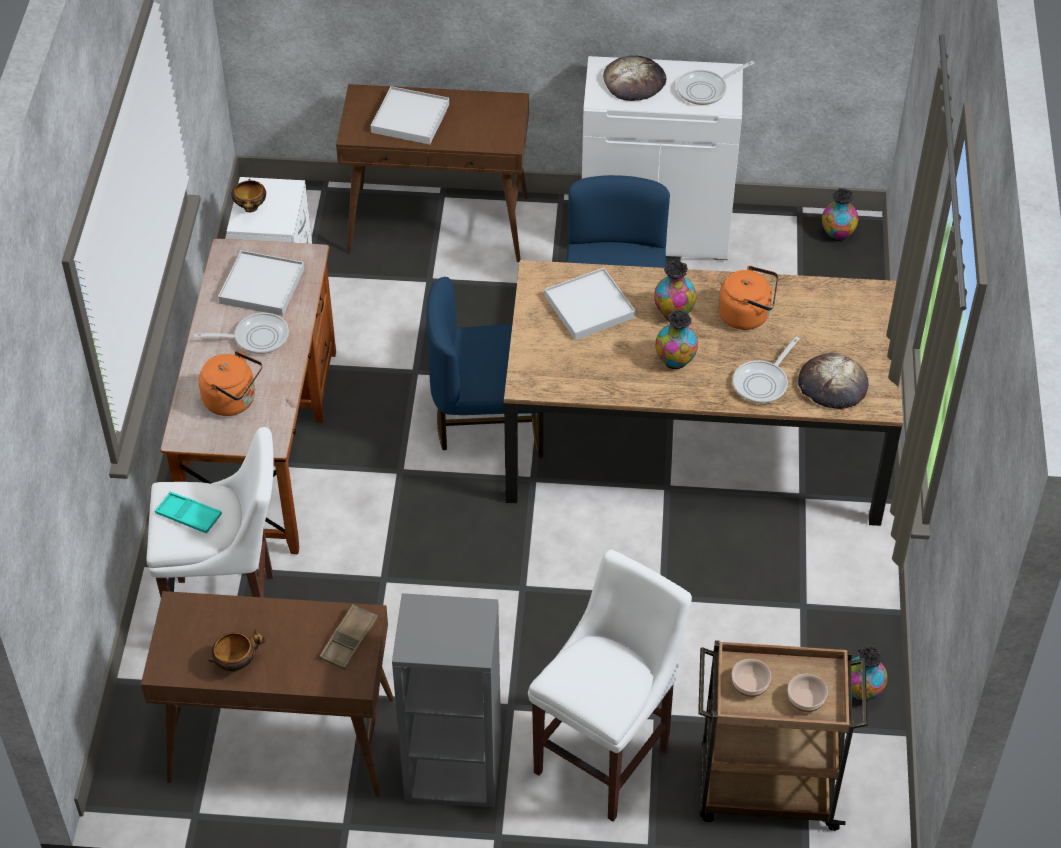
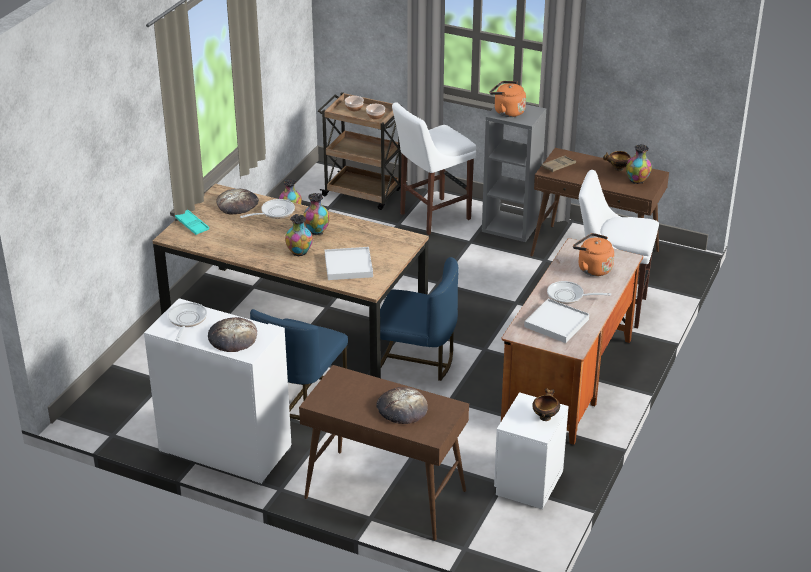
camera: 160 degrees left, 15 degrees down
(189, 516) = (631, 228): turquoise tray -> turquoise tray (192, 225)
(410, 118) = (402, 408): white tray -> bread
(705, 90) = (186, 320): frying pan -> frying pan turned 75 degrees counterclockwise
(747, 315) = (256, 242): orange kettle -> orange kettle (507, 112)
(837, 234) = (100, 415): vase -> vase (637, 181)

